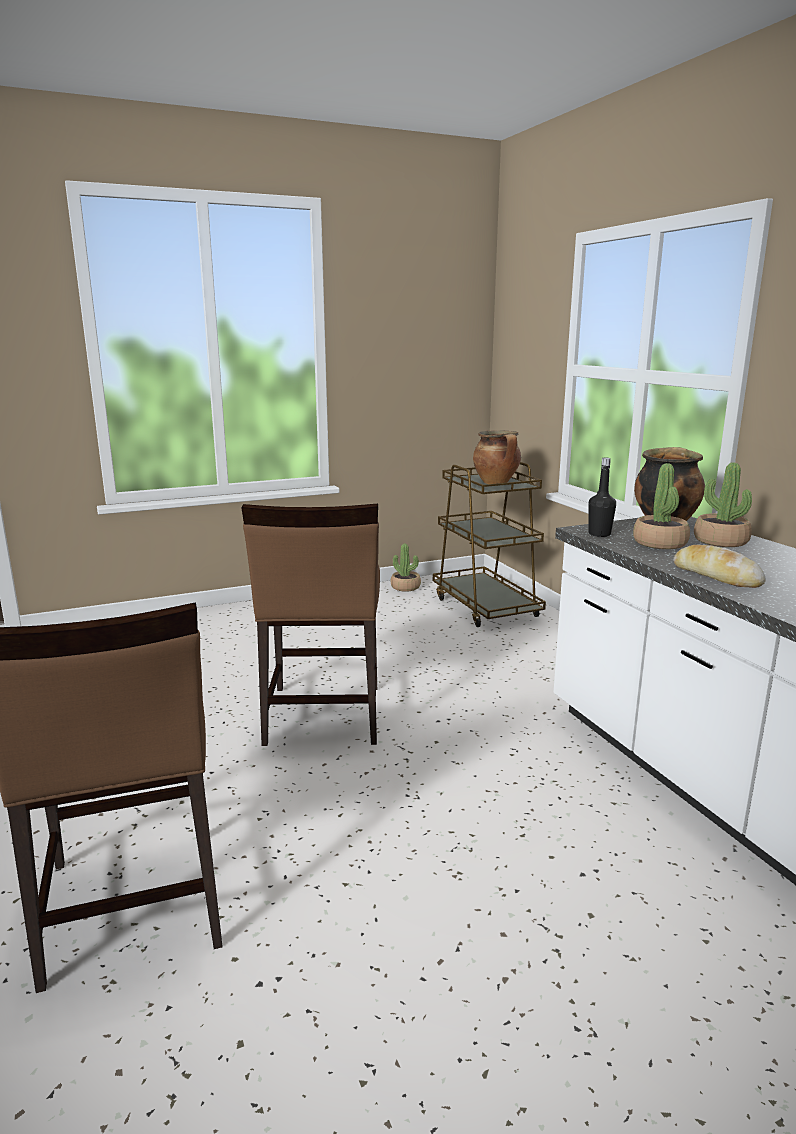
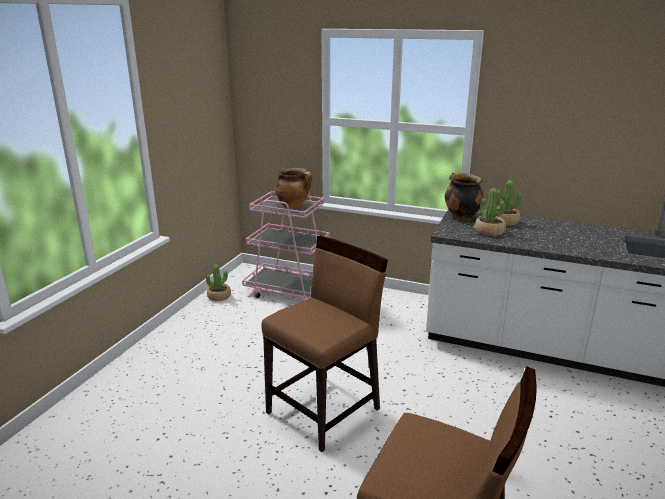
camera: 45 degrees left, 5 degrees up
(322, 715) = (324, 410): brown chair -> brown chair turned 90 degrees counterclockwise
(485, 607) = (290, 291): brown cart -> pink cart
(599, 534) = (457, 234): black bottle -> none
(715, 576) = (548, 245): bread -> none

